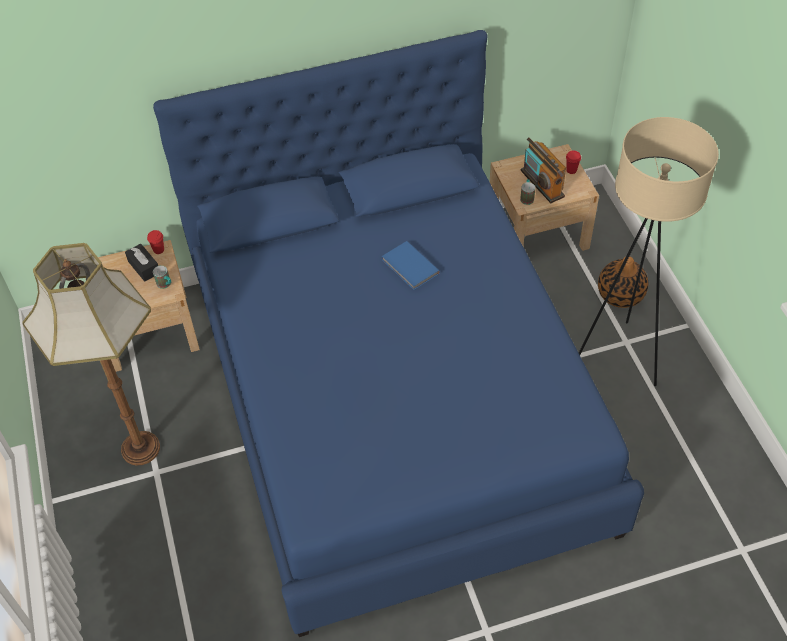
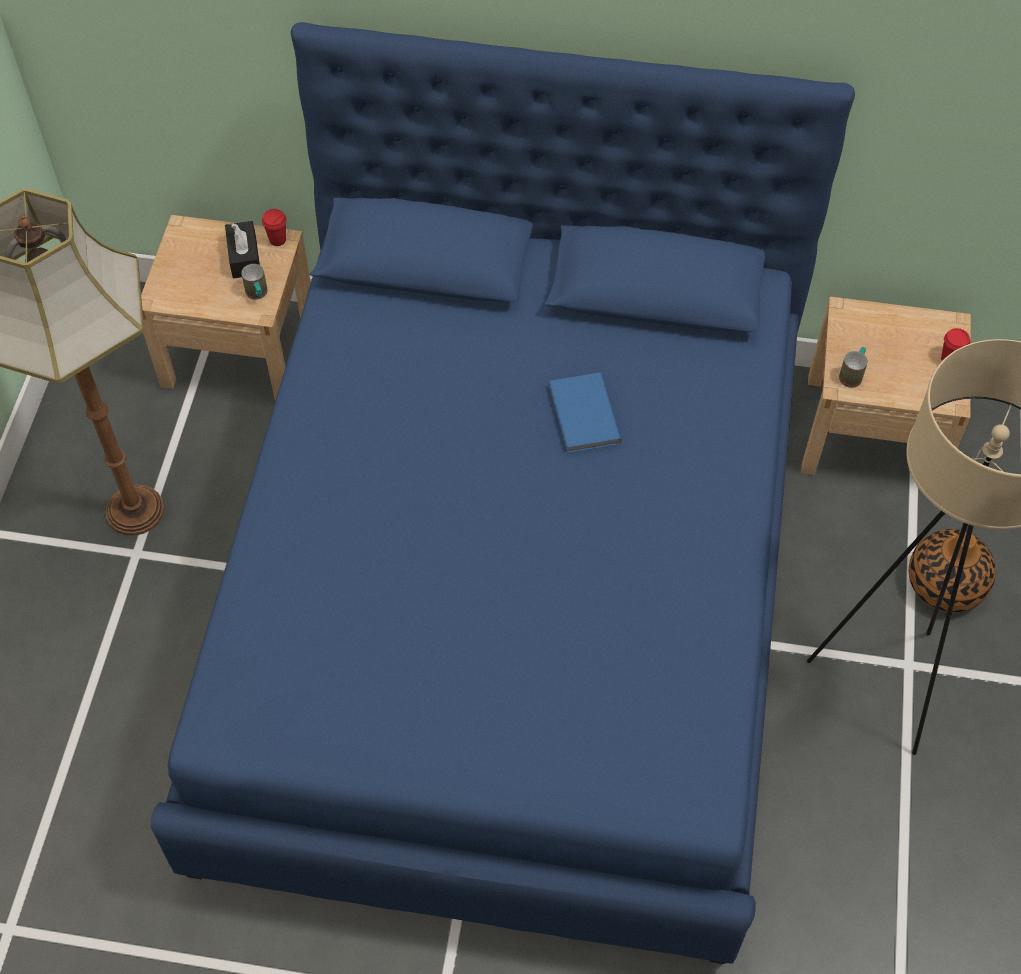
camera: 25 degrees right, 5 degrees up
(542, 184) = (889, 362): radio -> none

